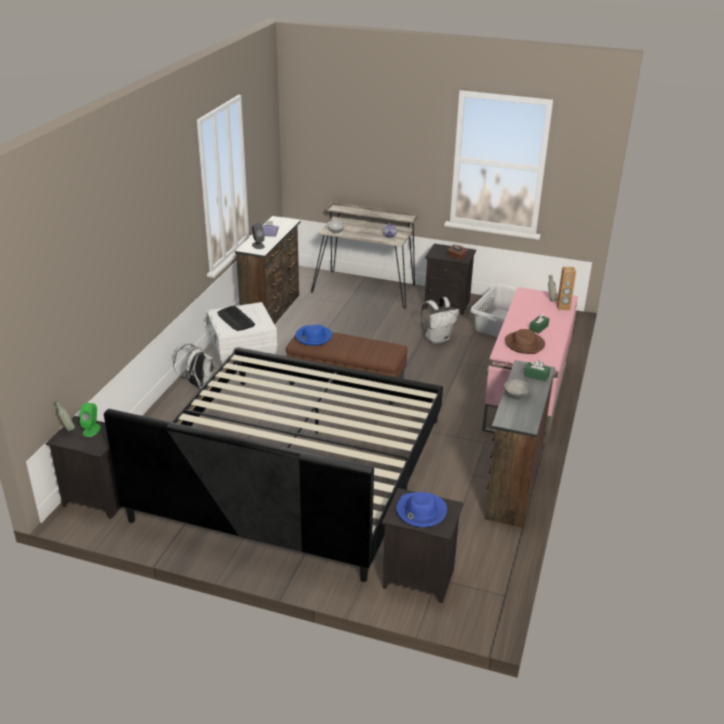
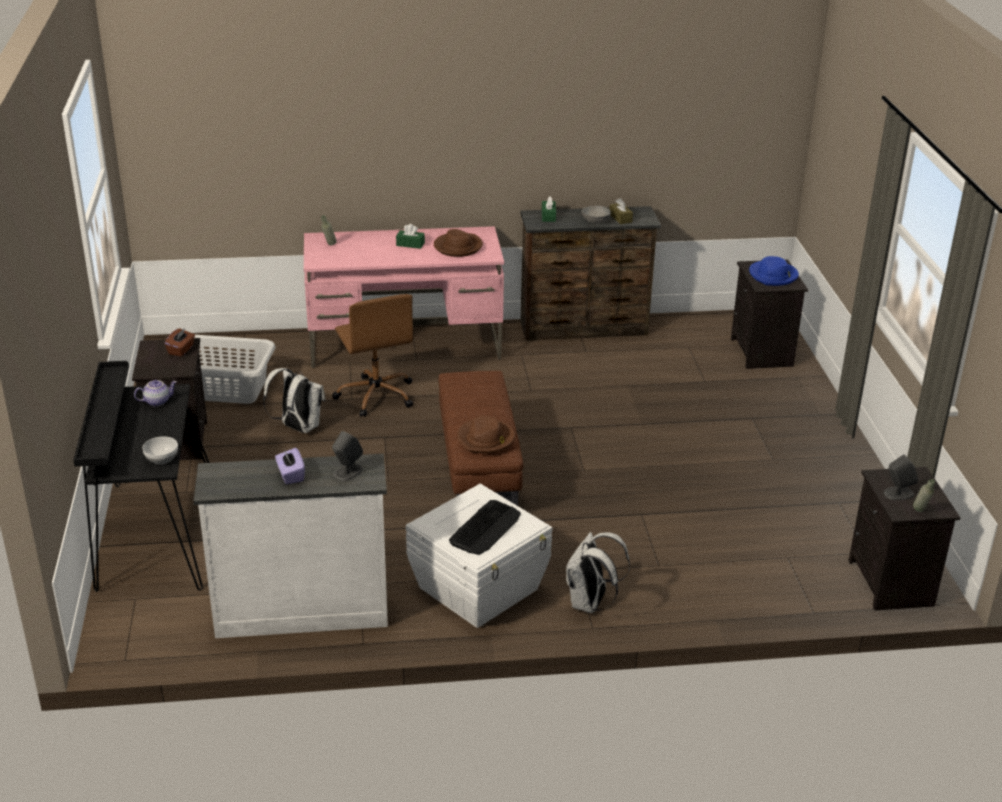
camera: 115 degrees left, 0 degrees up
(92, 430) = (898, 493): green speaker -> grey speaker
(272, 311) = (301, 612): brown dresser -> white dresser
(293, 468) = (686, 460): bed -> none
(313, 337) = (486, 439): blue hat -> brown hat
(366, 288) = (153, 533): beige desk -> black desk
(460, 371) = (376, 395): none -> brown office chair
(515, 409) = (620, 218): none -> brown tissue box
(563, 307) = (344, 237): brown speaker -> none

